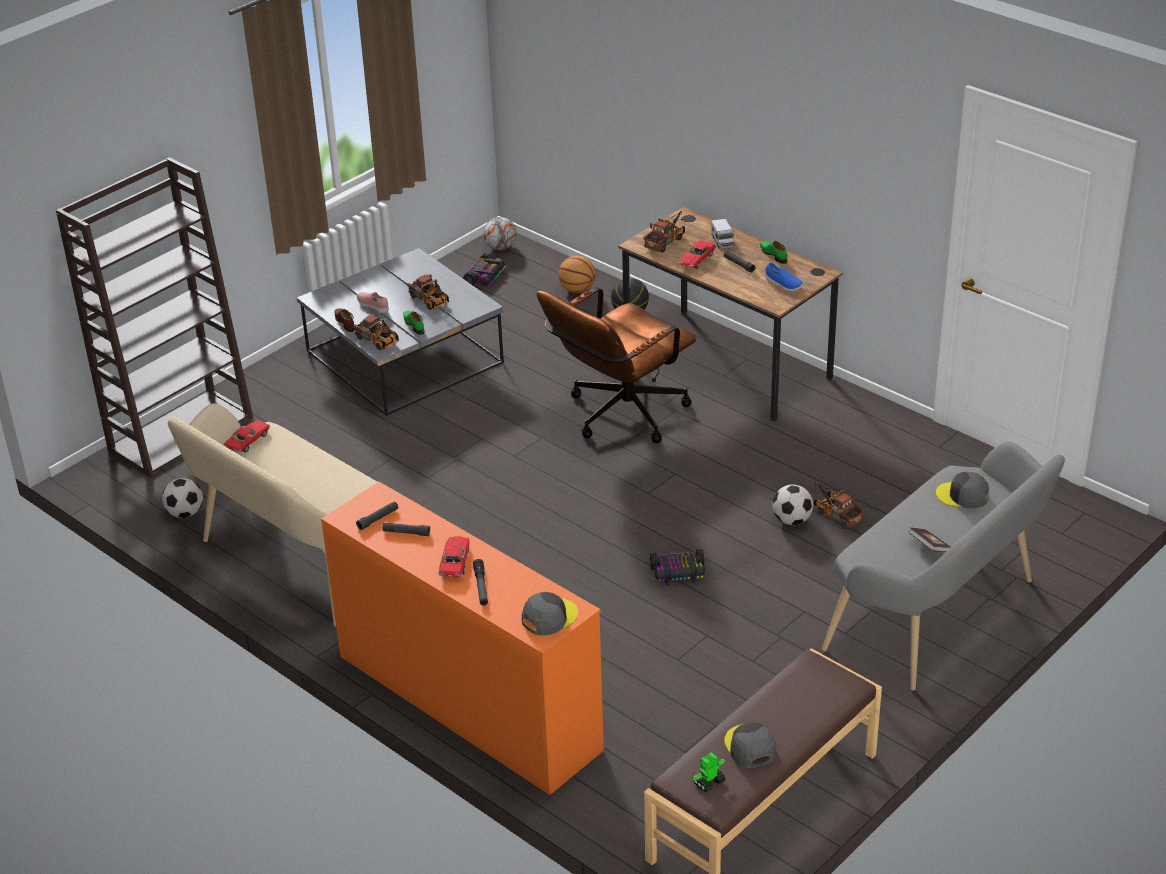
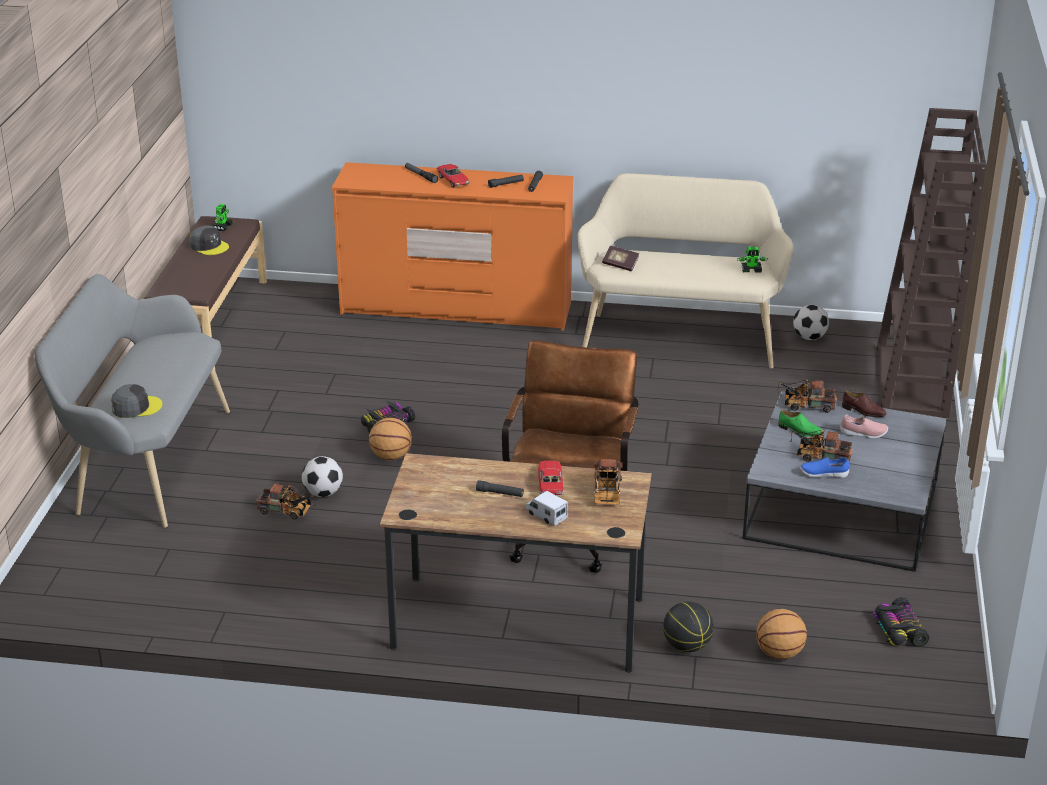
camera: 145 degrees right, 5 degrees down
(248, 441) = (751, 270): toy car -> toy robot
(500, 247) = (940, 677): football -> none
(549, 617) = (359, 175): grey cap -> none
(703, 535) = (391, 456): none -> basketball
(773, 254) = (474, 518): green shoe -> none
(783, 285) = (430, 486): blue shoe -> blue shoe (823, 474)
(928, 547) = (146, 363): book -> book (620, 265)

